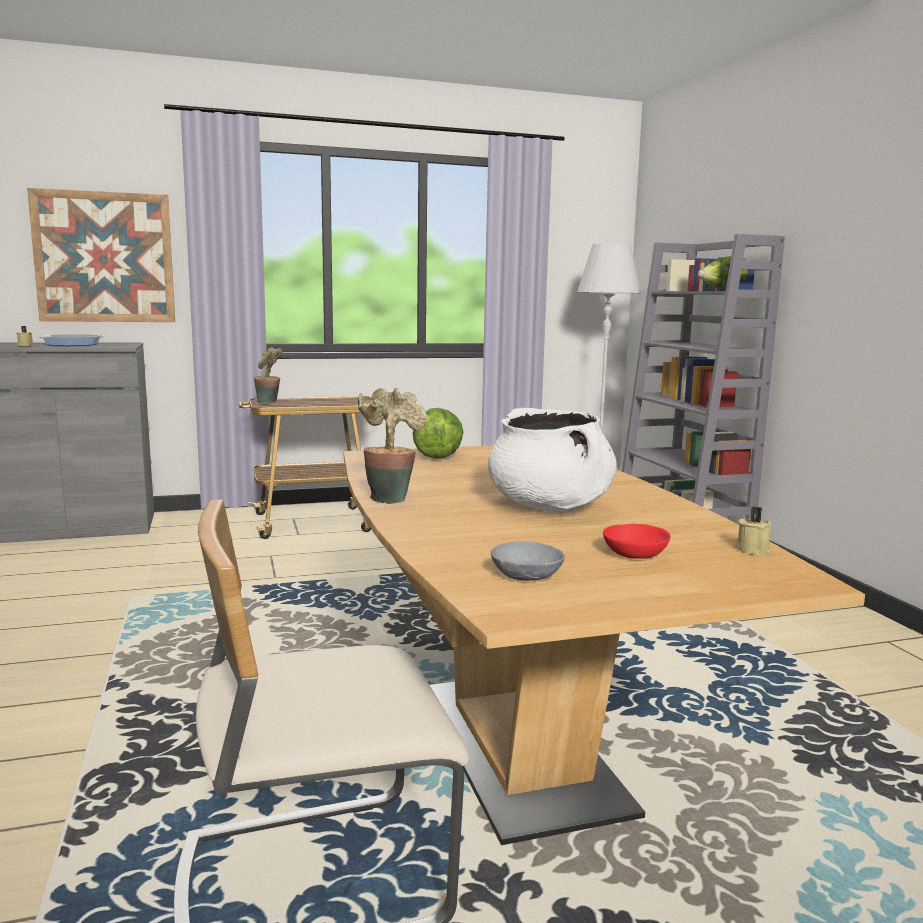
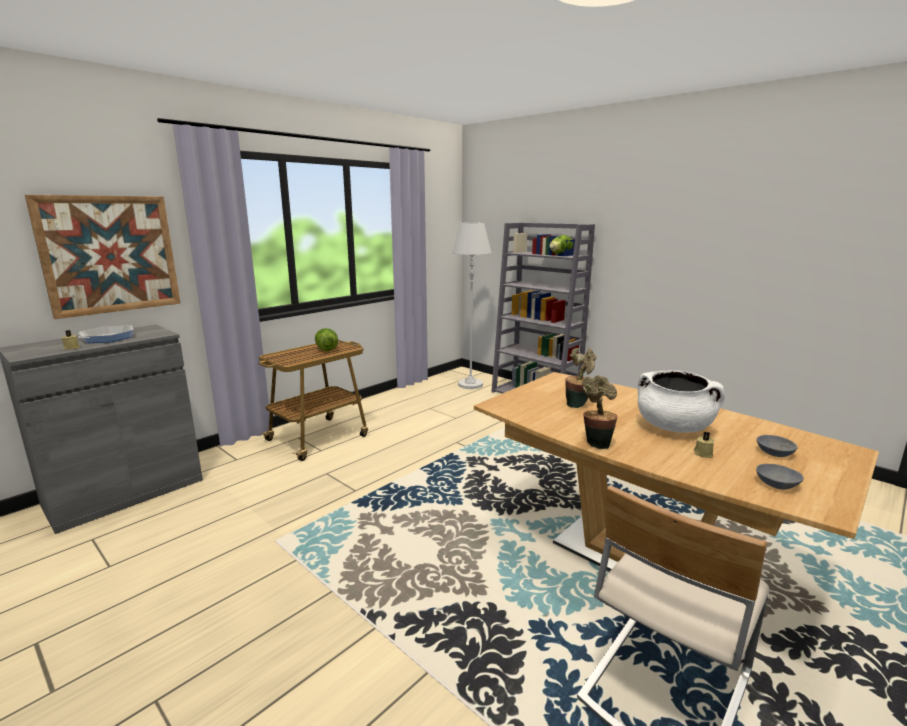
camera: 30 degrees left, 5 degrees up
(268, 402) = (285, 359): potted plant -> potted plant (578, 404)
(438, 456) = (533, 397): lettuce -> lettuce (326, 349)
(633, 553) = (773, 452): red bowl -> grey bowl
(752, 549) = (798, 434): beige candle -> beige candle (702, 453)

